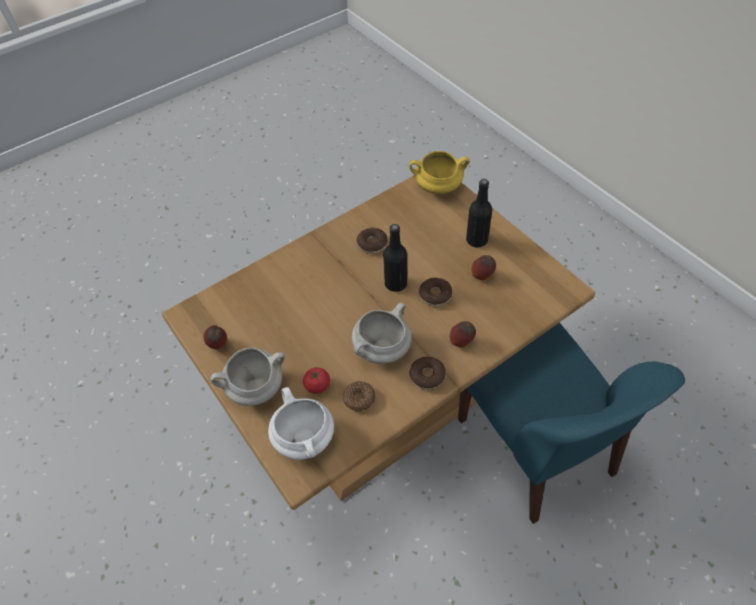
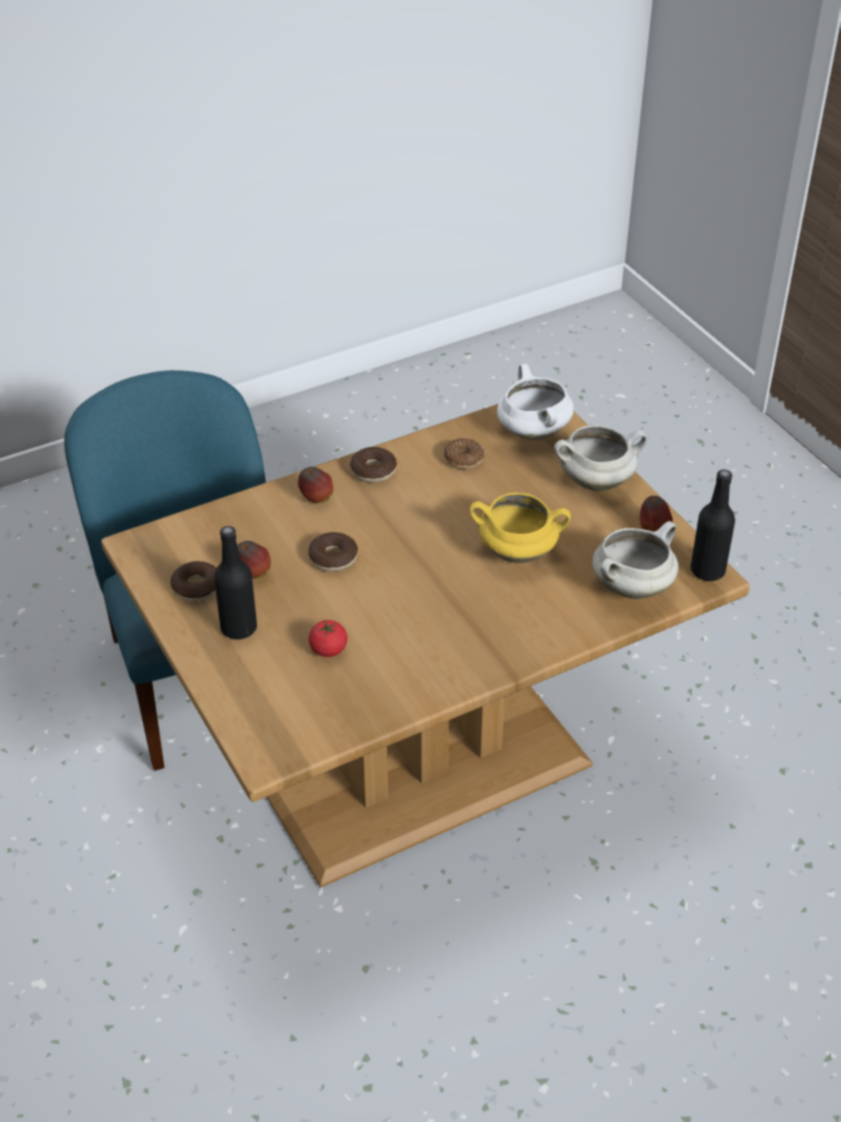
camera: 175 degrees left, 10 degrees down
(317, 386) = (515, 476): tomato -> tomato (328, 649)
(372, 244) = (413, 643): donut -> donut (197, 587)
(382, 350) = (426, 503): white cooking pot -> white cooking pot (632, 586)
(395, 284) = (388, 579): black bottle -> black bottle (707, 571)
(437, 188) = (270, 732): yellow cooking pot -> yellow cooking pot (518, 551)

